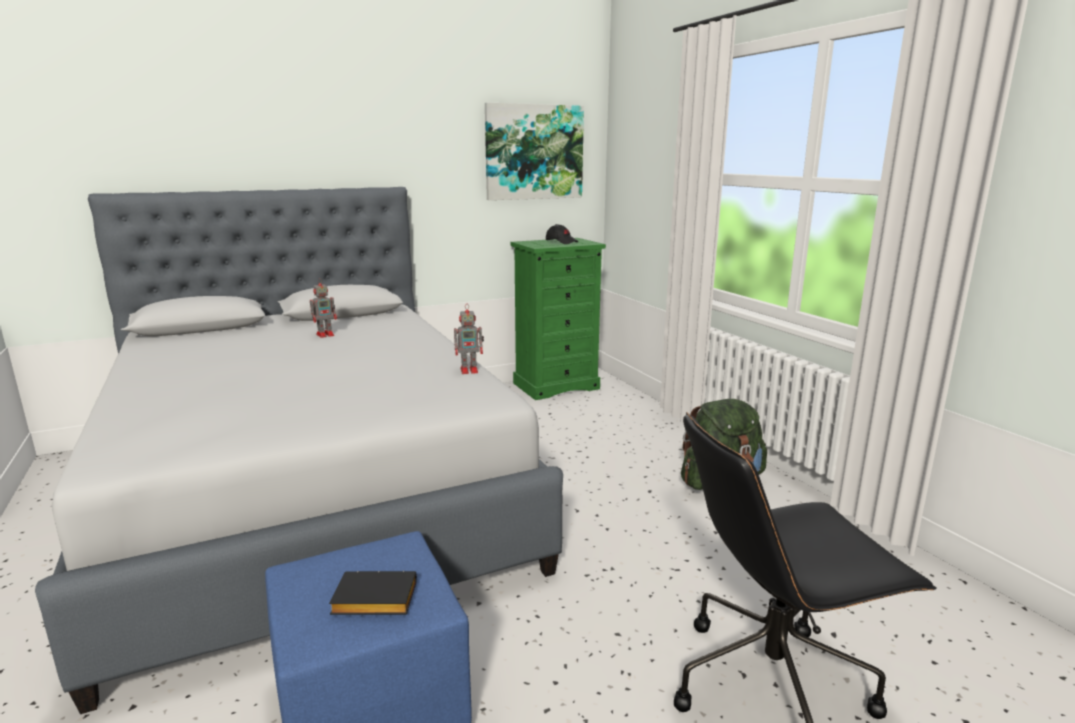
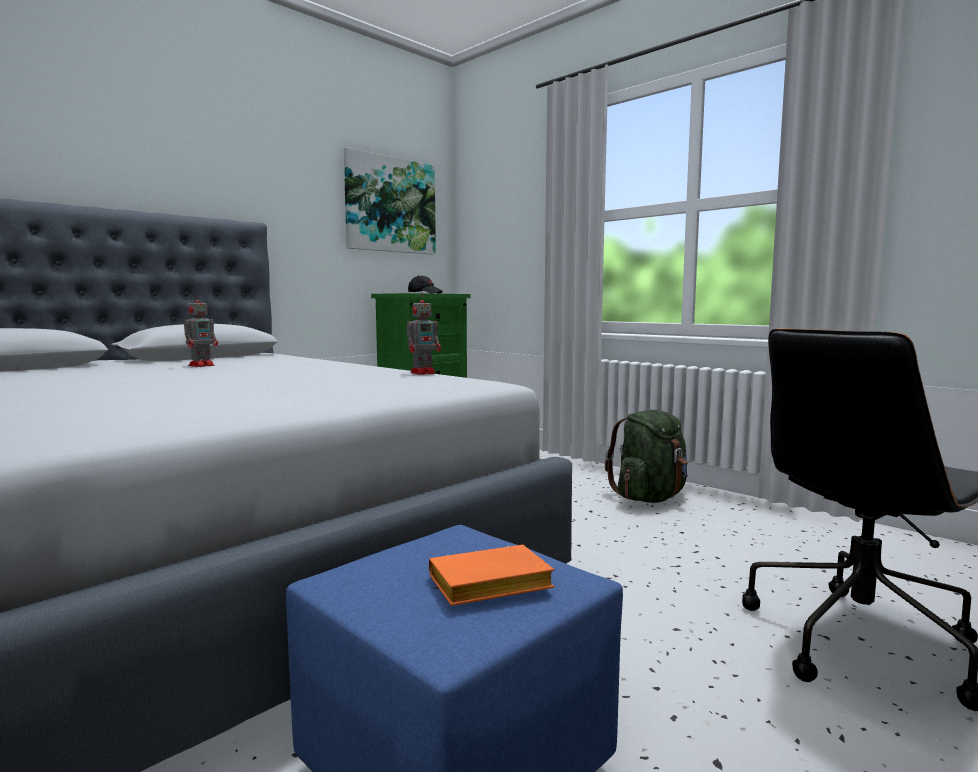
camera: 20 degrees left, 10 degrees down
(372, 601) = (487, 587): black book -> orange book

